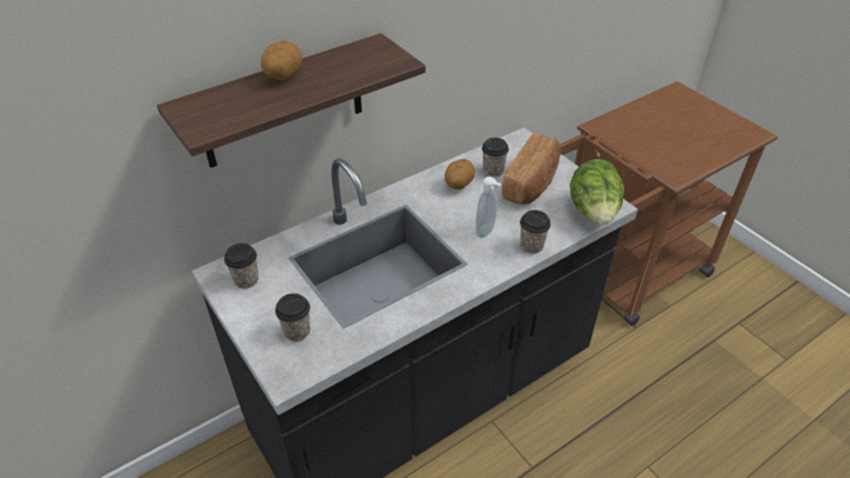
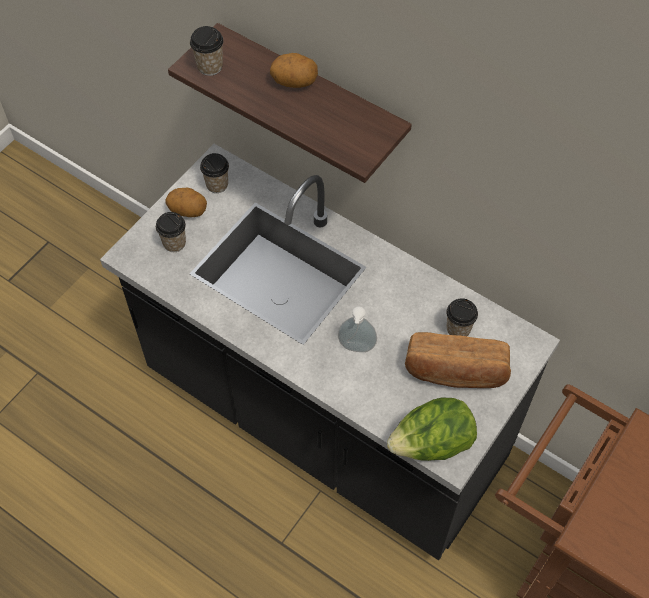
camera: 70 degrees right, 15 degrees up
(458, 185) = (418, 303): potato -> potato (188, 211)
(531, 246) = (351, 394): cup -> cup (210, 66)

